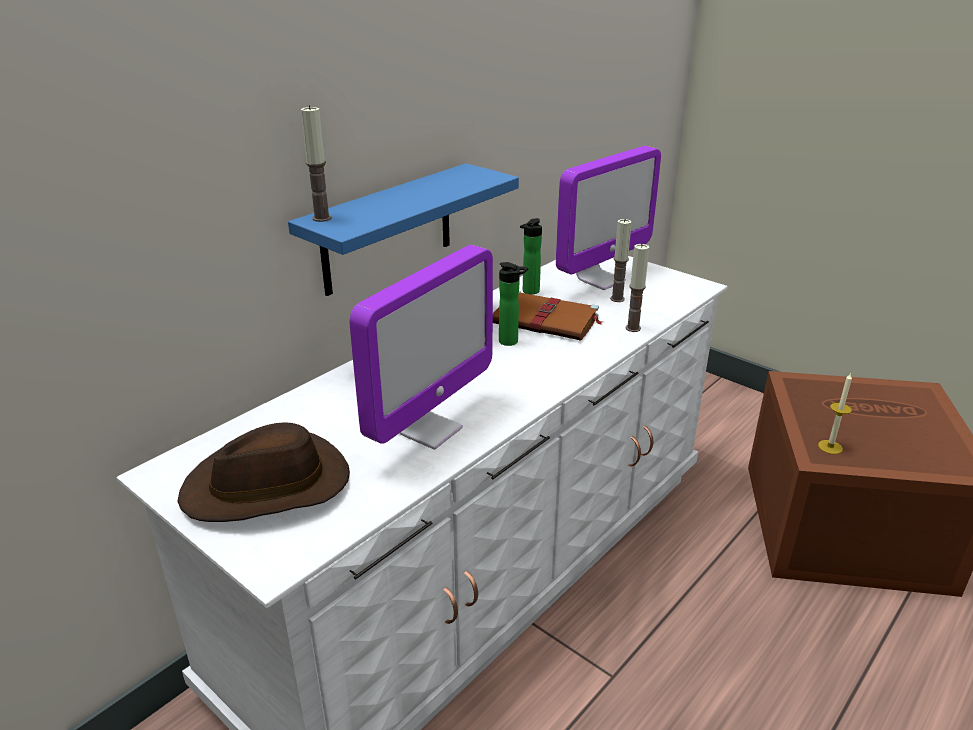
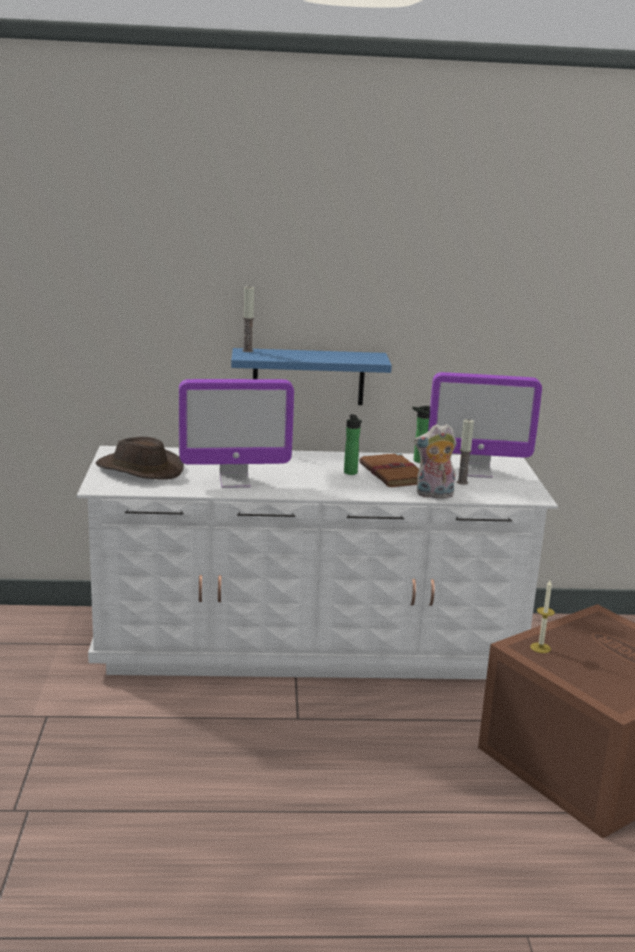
camera: 45 degrees right, 10 degrees down
(633, 328) = (434, 495): candle -> plush toy

